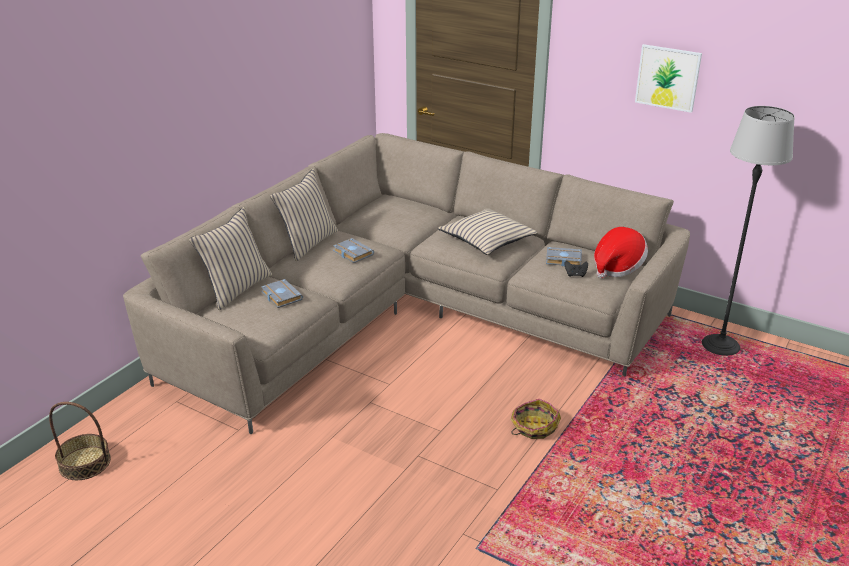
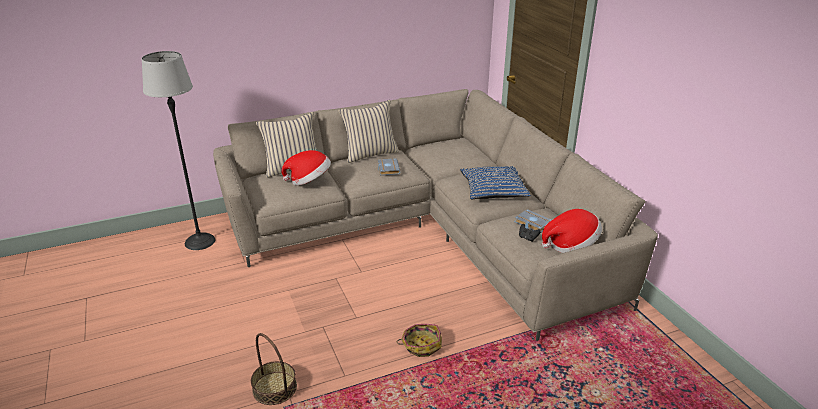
camera: 35 degrees right, 0 degrees up
(85, 463) = (154, 245): basket -> basket (275, 388)
(280, 296) = (309, 181): grey book -> hat
(487, 239) = (493, 190): beige pillow -> blue pillow
(668, 78) = (669, 82): picture -> none
(721, 345) = (656, 354): floor lamp -> floor lamp (200, 241)

